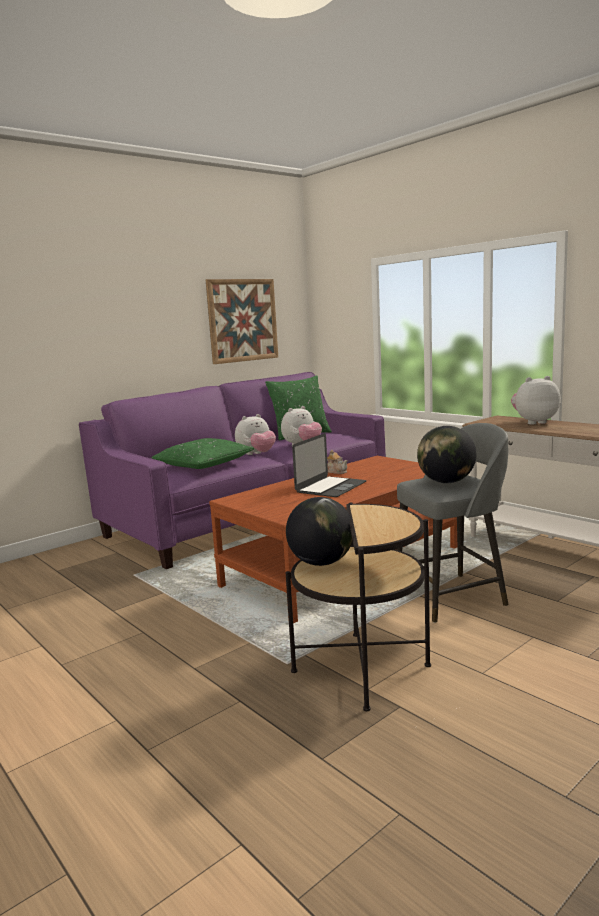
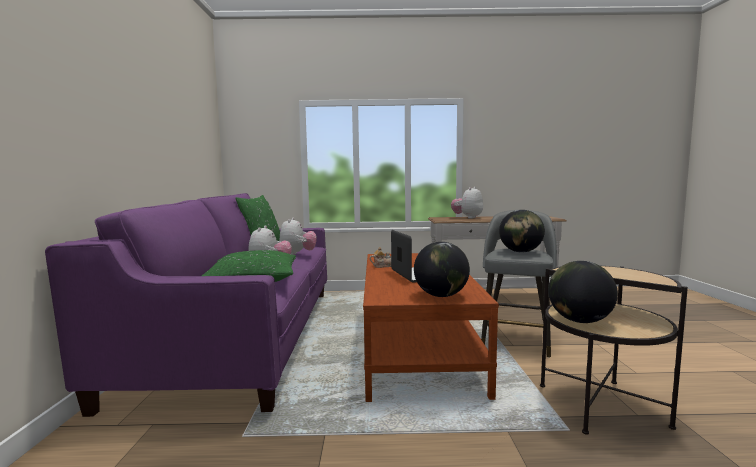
camera: 50 degrees left, 5 degrees down
(242, 320) = (186, 137): picture -> none
(273, 508) = (441, 295): none -> globe

